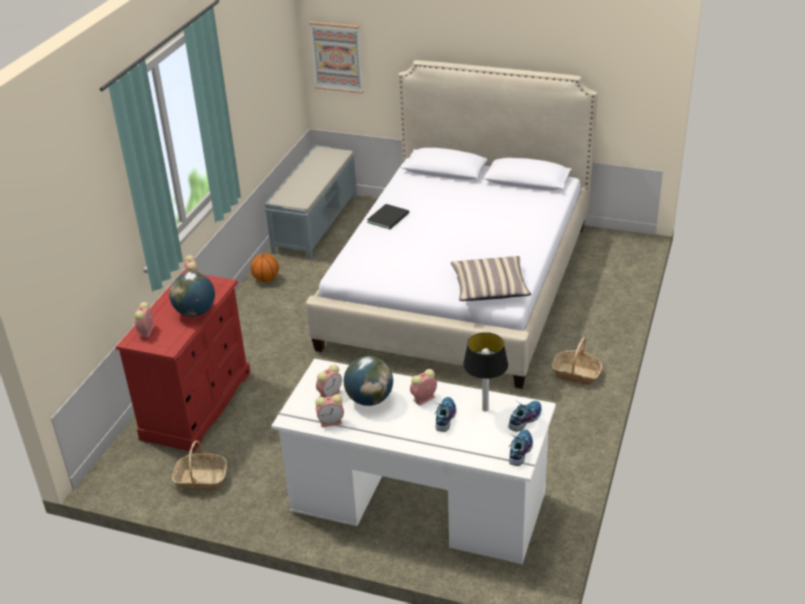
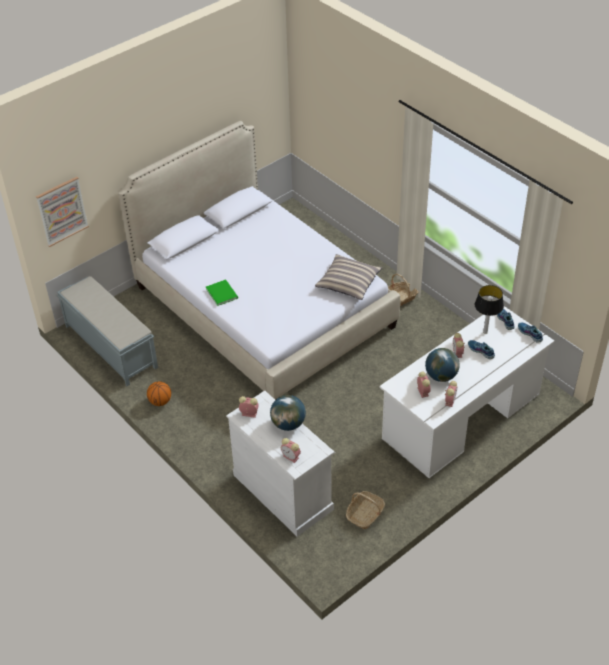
camera: 60 degrees left, 10 degrees up
(197, 405) = (283, 491): red dresser -> white dresser
(389, 217) = (222, 292): black book -> green book

